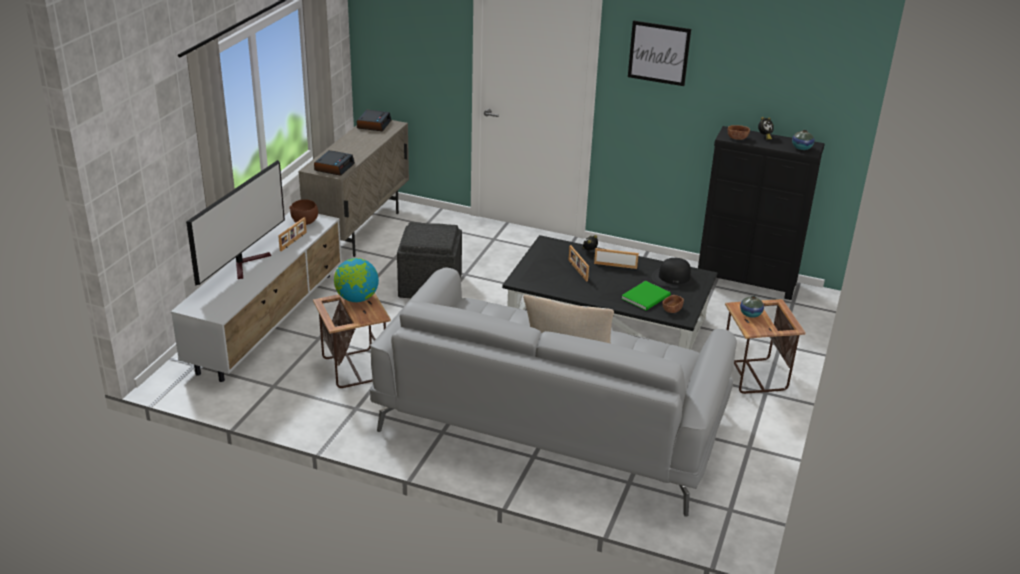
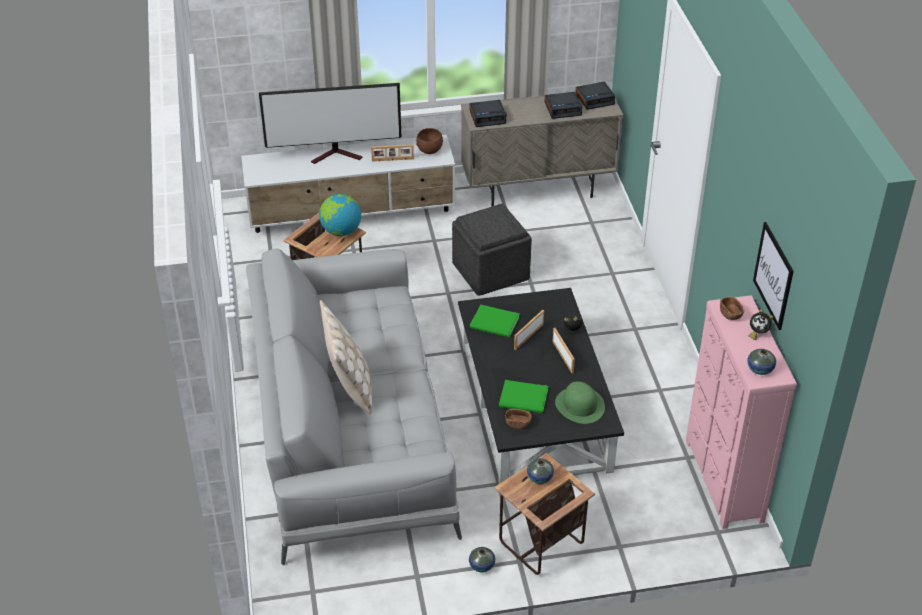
camera: 60 degrees right, 10 degrees up
(368, 138) = (563, 109): none -> alarm clock
(548, 278) = (495, 323): none -> green book
(659, 53) = (734, 175): picture -> picture (773, 275)
(674, 278) = (580, 405): black hat -> green hat
(746, 282) = (722, 481): black dresser -> pink dresser
(758, 411) = (481, 565): none -> vase

